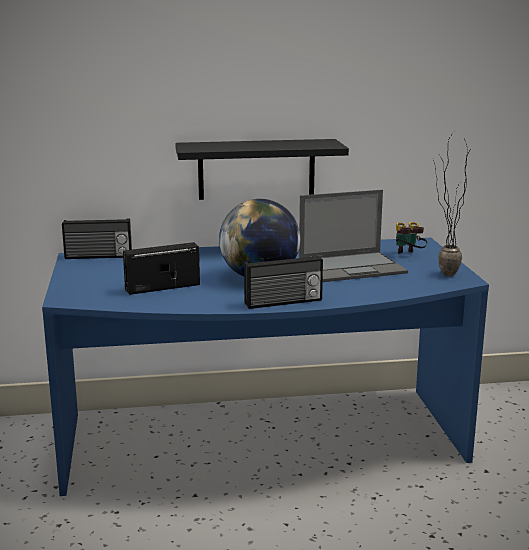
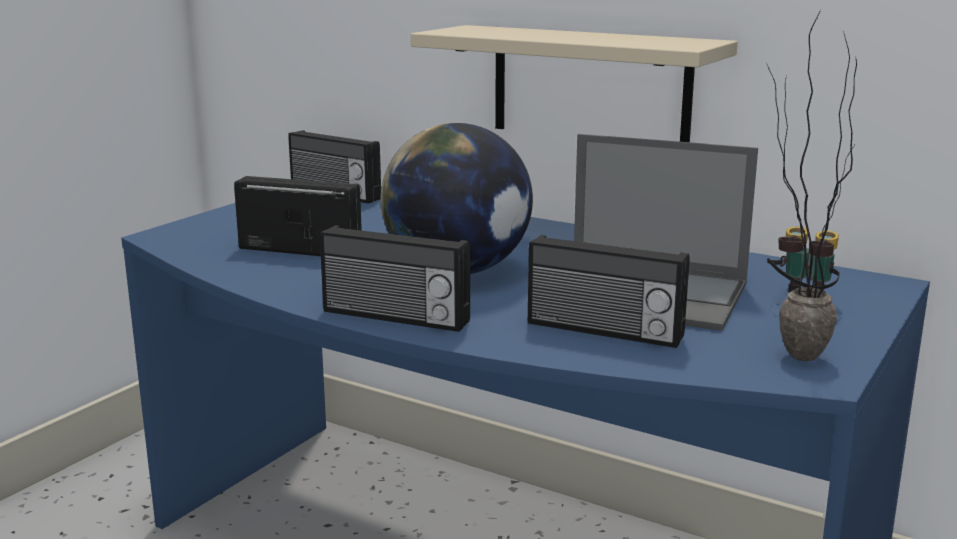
camera: 40 degrees right, 0 degrees up
(256, 169) = (590, 86): black shelf -> beige shelf
(370, 285) = (603, 331): none -> radio

